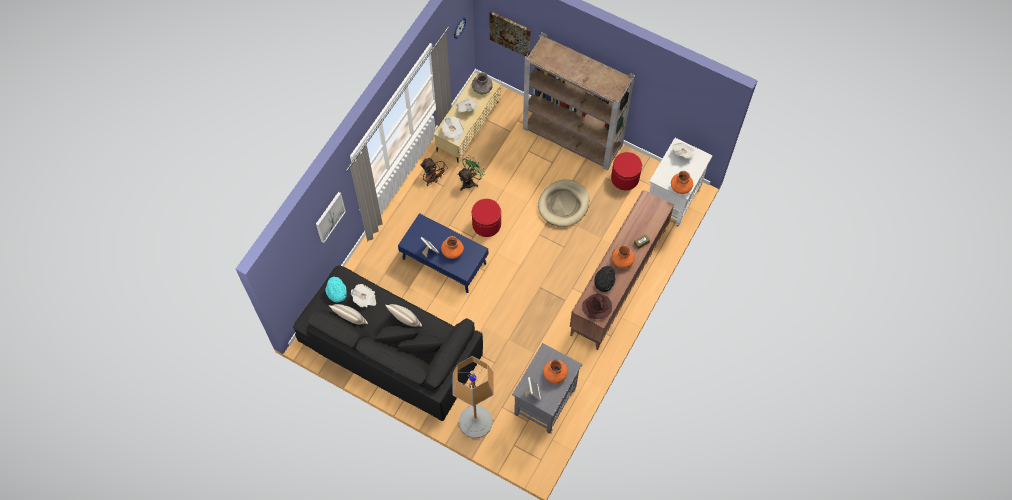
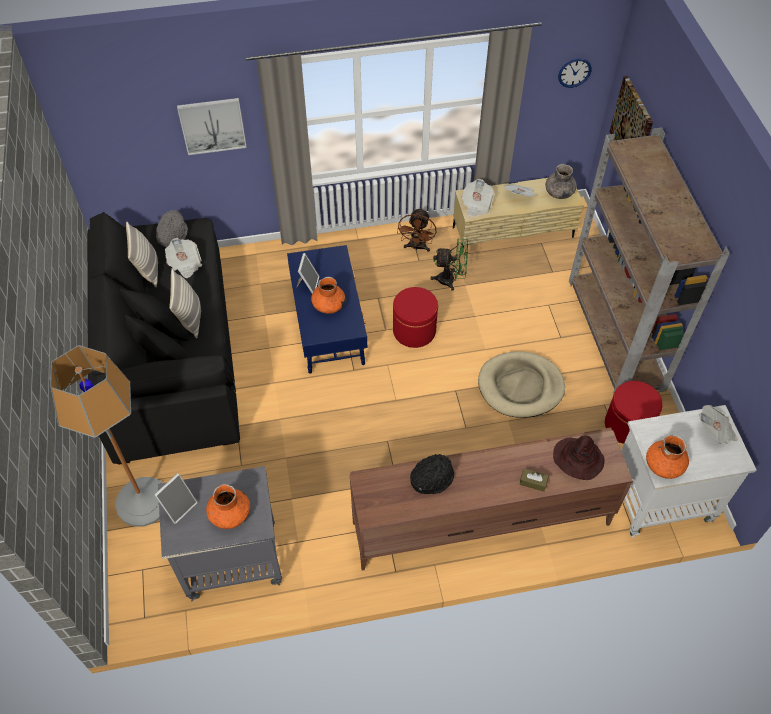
camera: 50 degrees right, 10 degrees down
(336, 291) = (172, 235): turquoise hat -> grey hat
(597, 307) = (384, 498): brown hat -> brown hat (578, 459)
(622, 260) = (484, 478): orange vase -> none

